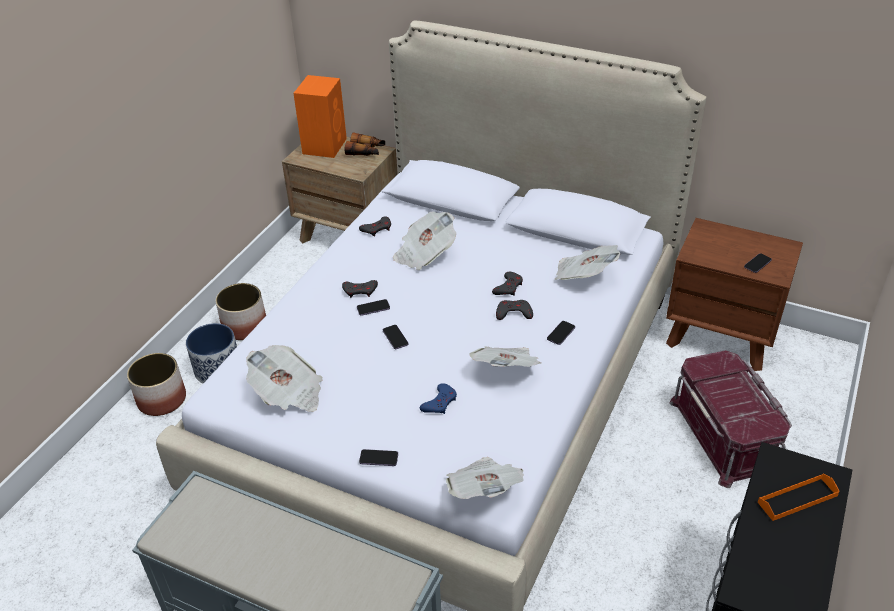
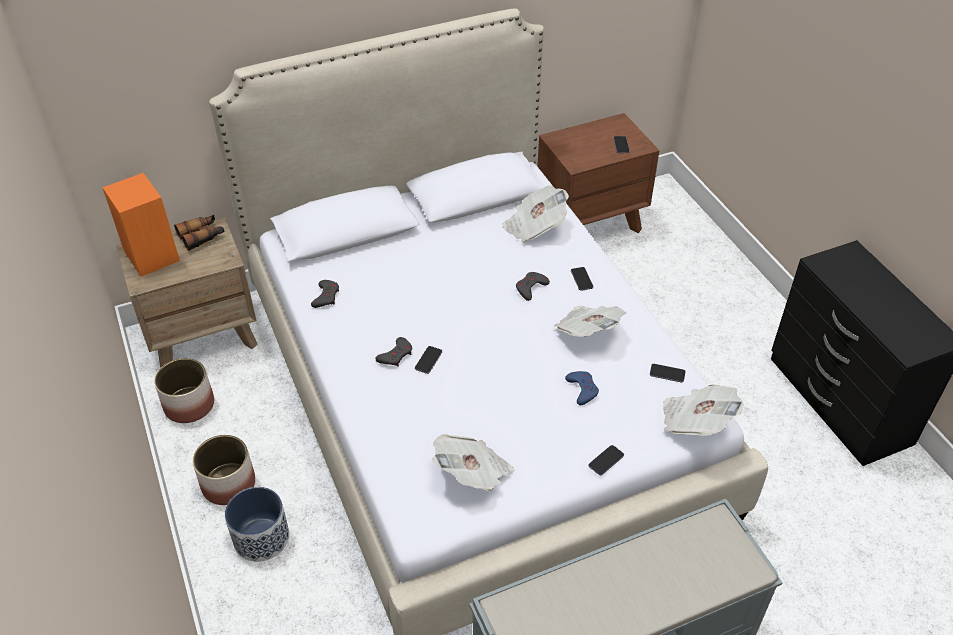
camera: 50 degrees left, 5 degrees up
(162, 399) = (249, 605): planter -> planter (189, 404)
(395, 338) = (481, 369): phone -> phone (667, 374)
(424, 254) = (398, 290): newspaper -> none
(508, 287) = (498, 271): grey game controller -> none
(725, 435) = (677, 288): red storage box -> none
(797, 499) = (859, 278): orange tray -> none

